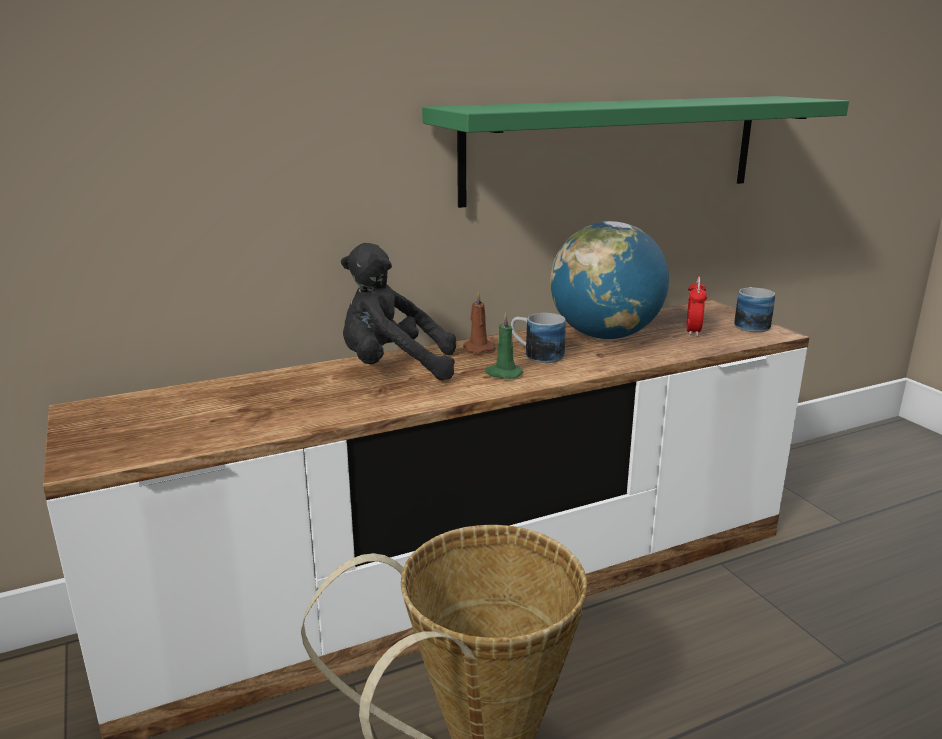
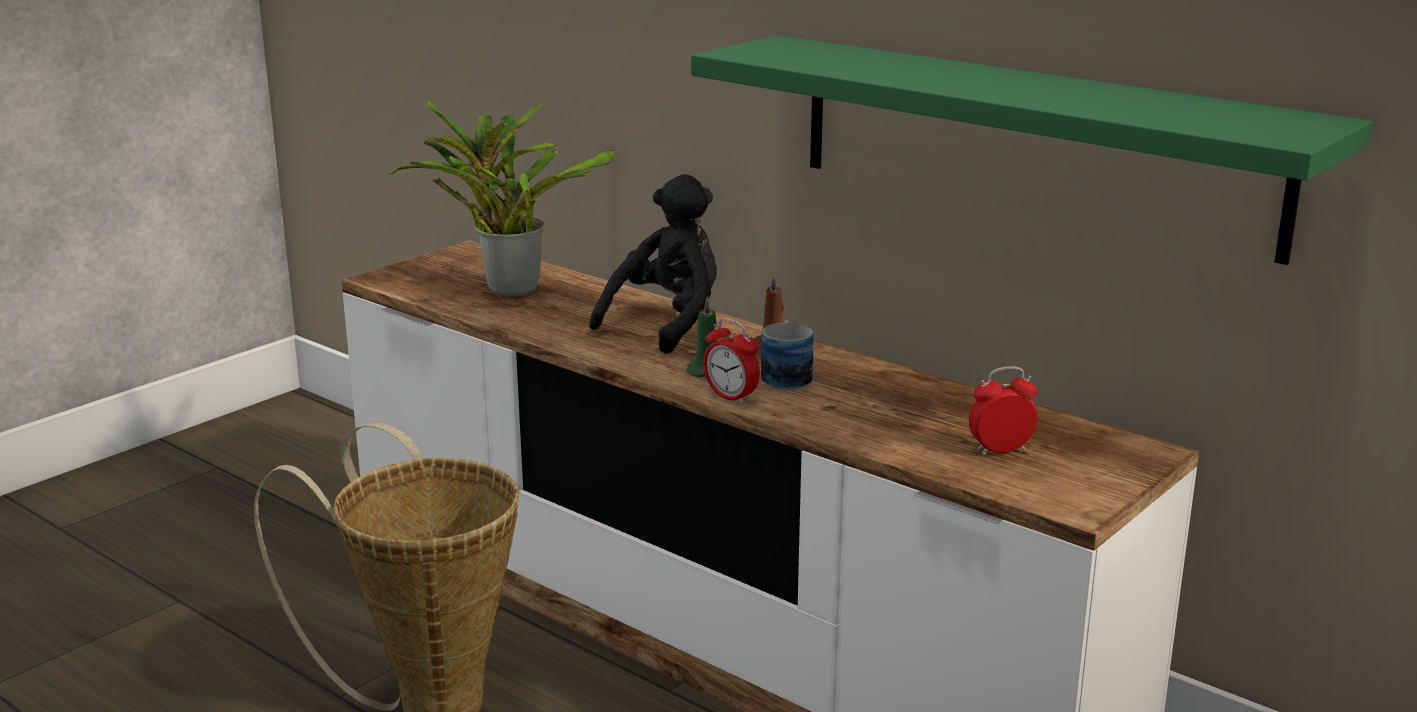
camera: 65 degrees right, 0 degrees up
(220, 409) = (507, 289): none -> potted plant
(394, 369) = (667, 324): black plush toy -> black plush toy turned 60 degrees clockwise
(561, 376) = (731, 397): none -> alarm clock
(605, 336) = (905, 401): globe -> none
(750, 324) = (1097, 486): mug -> none

